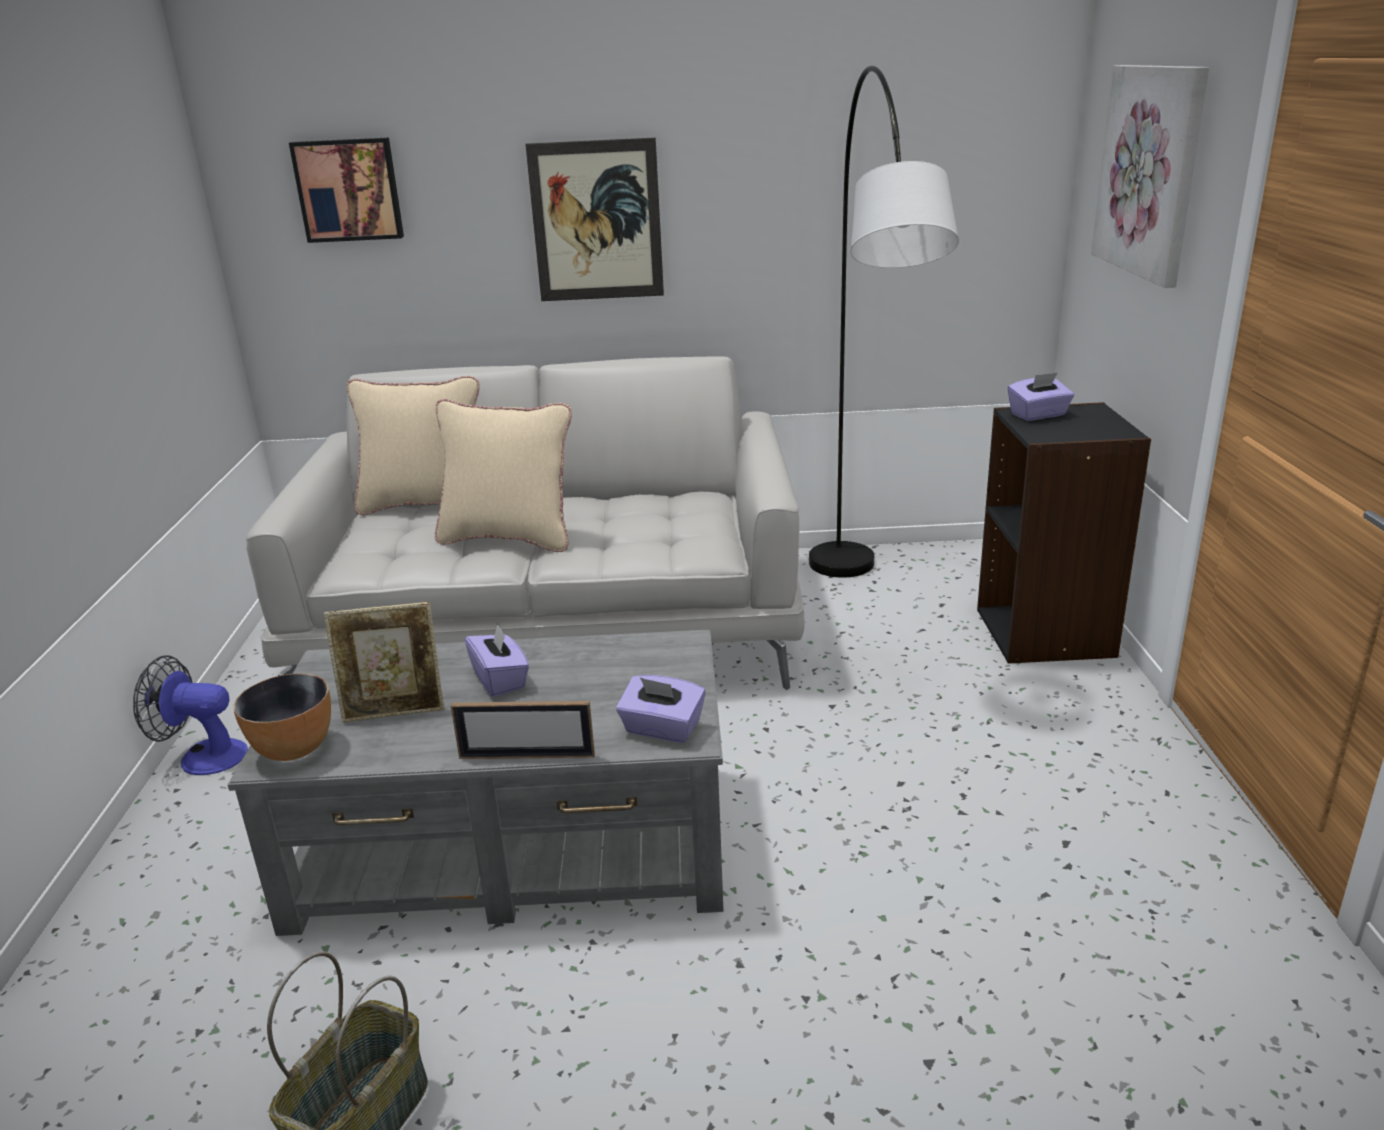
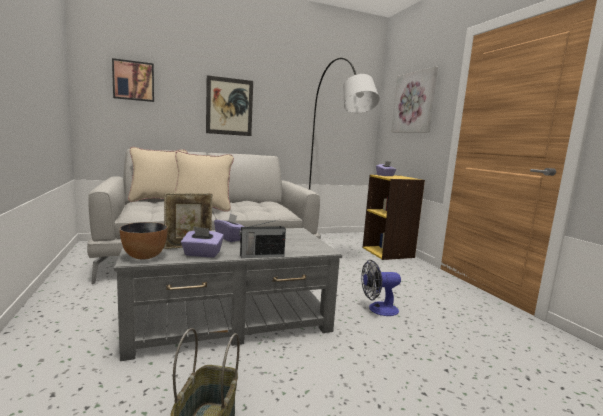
camera: 20 degrees left, 15 degrees down
(202, 756) = (51, 298): fan -> fan (378, 309)
(527, 756) = (261, 256): picture frame -> radio
(662, 729) = (311, 248): purple tissue box -> purple tissue box (202, 254)
(1046, 633) = (388, 252): black bookcase -> yellow bookcase

